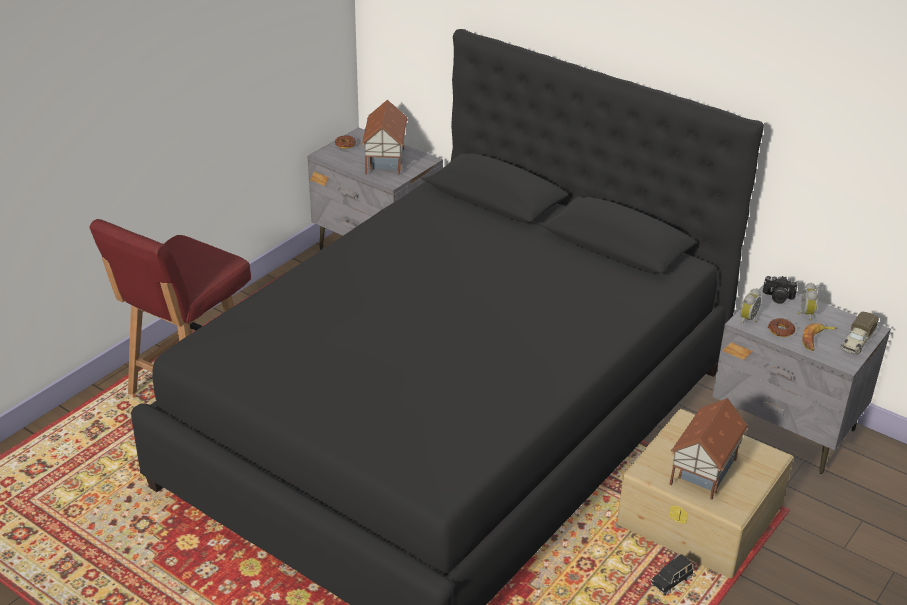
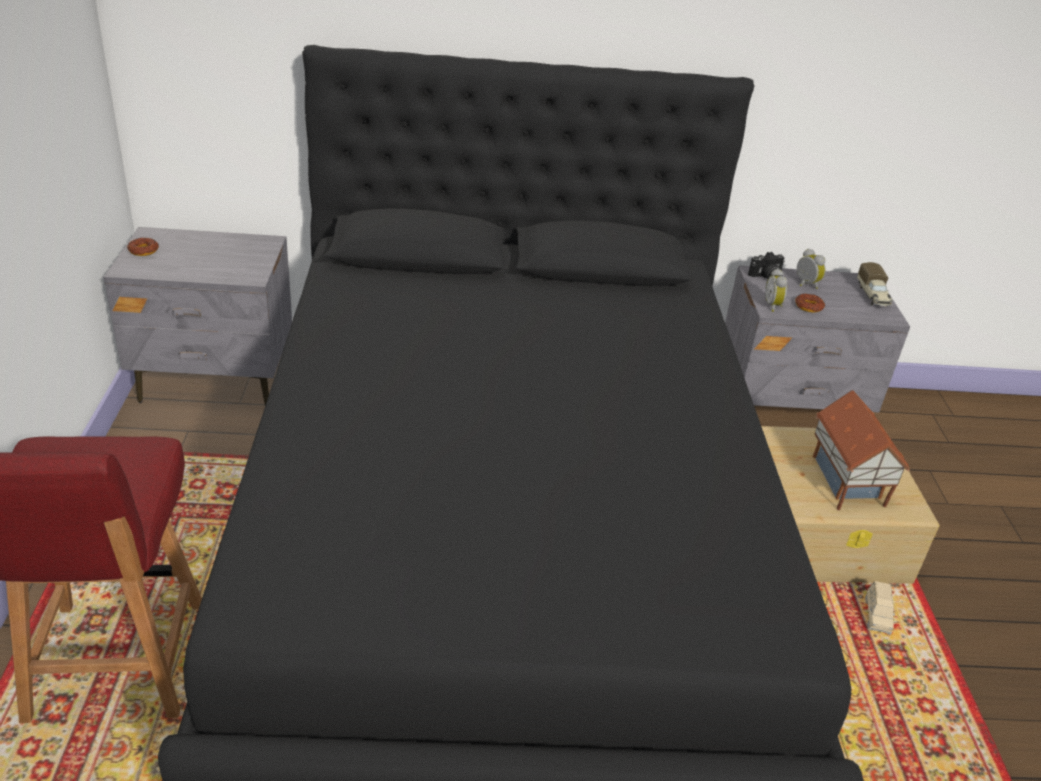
camera: 40 degrees left, 0 degrees up
(384, 161) = (217, 257): toy house -> none
(671, 582) = (876, 616): black toy car -> beige toy car
(817, 340) = (844, 304): banana -> none

